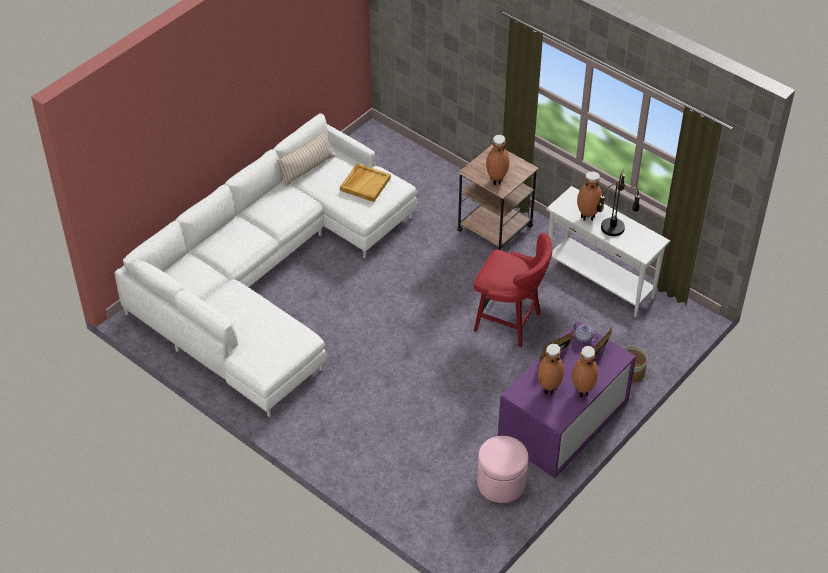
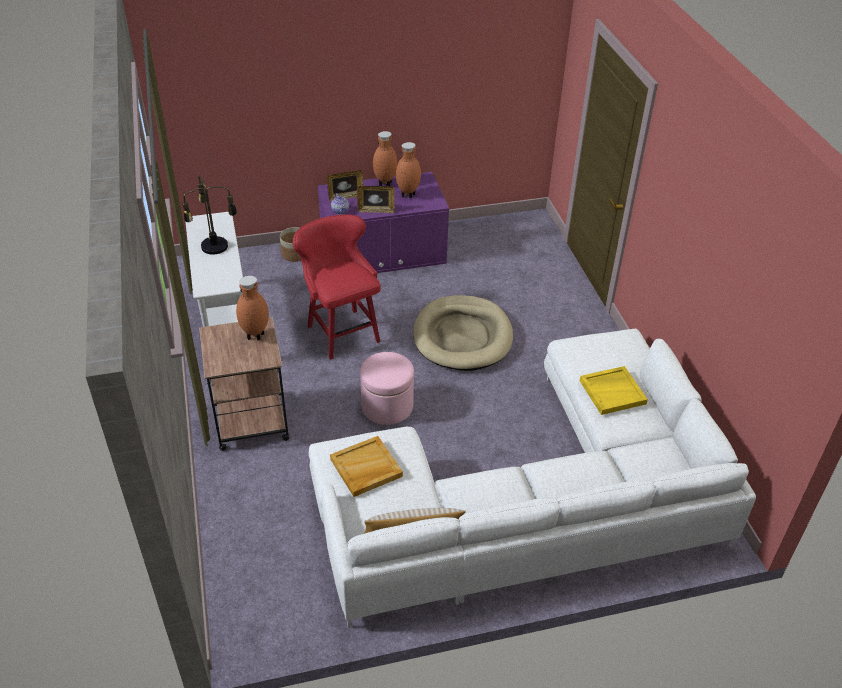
camera: 145 degrees left, 5 degrees down
(247, 312) = (612, 391): none -> yellow tray
(416, 371) = (462, 336): none -> beige dog bed
(501, 483) = (472, 239): pink ottoman -> pink ottoman (387, 406)
(587, 216) = (220, 265): brown vase -> none

